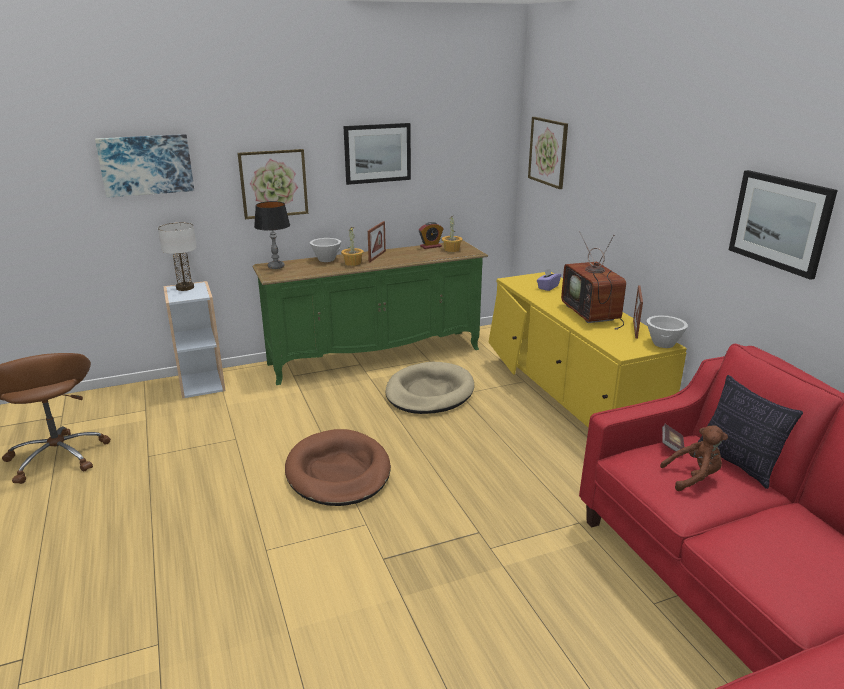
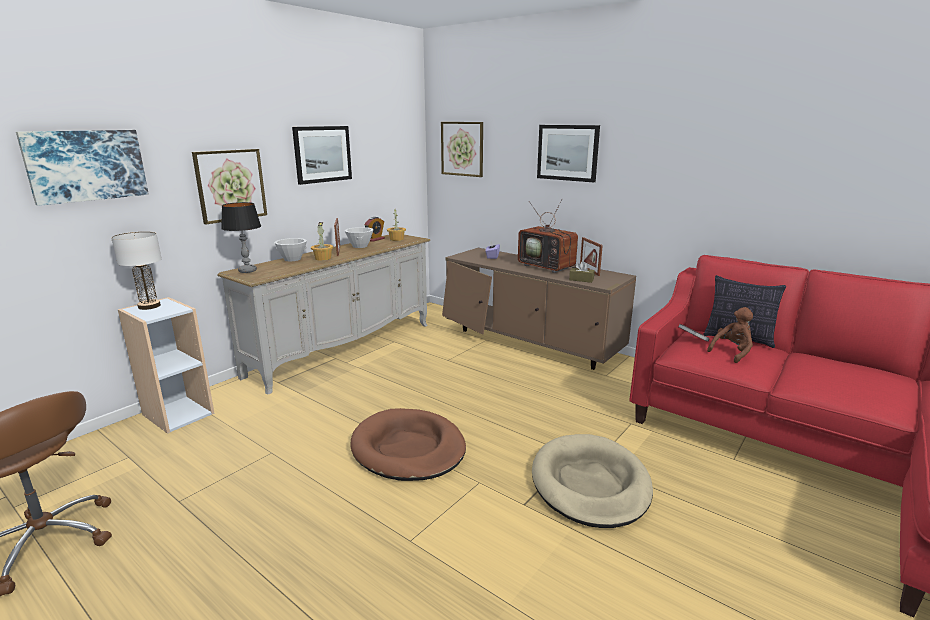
camera: 30 degrees left, 5 degrees down
(376, 357) = (345, 349): green cabinet -> grey cabinet
(429, 392) = (421, 365): beige dog bed -> beige dog bed (590, 484)
(567, 397) = (529, 343): yellow tv stand -> brown tv stand
(606, 339) = (581, 279): none -> brown tissue box
(663, 344) = (620, 276): white bowl -> white bowl (360, 246)
(780, 222) = (711, 163): picture -> picture (567, 152)

